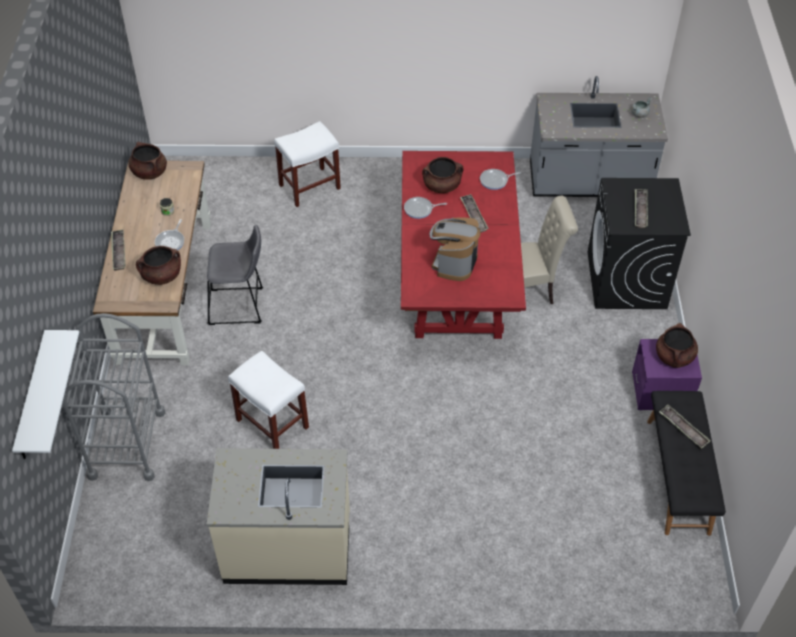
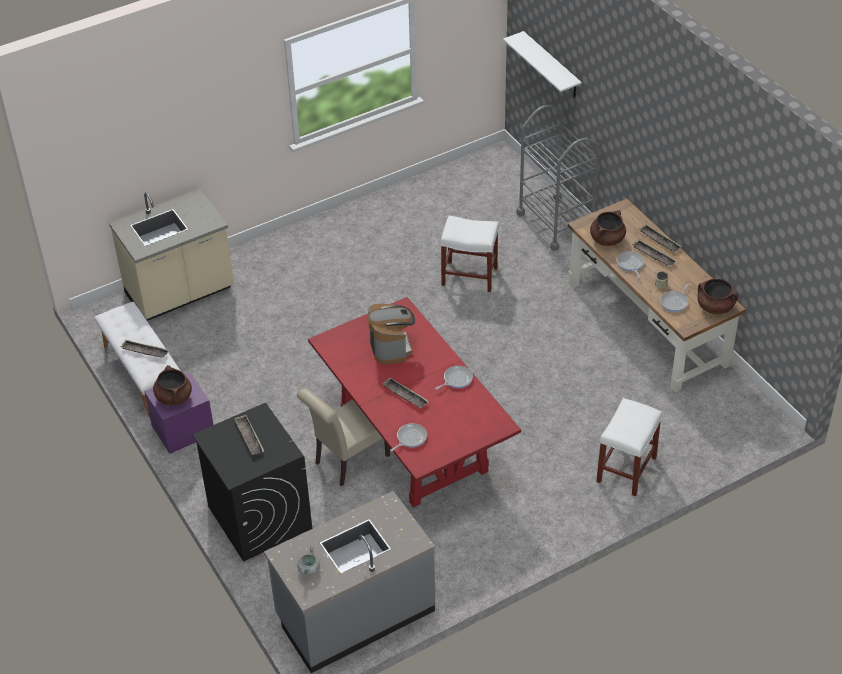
camera: 150 degrees right, 5 degrees down
(141, 240) = (653, 255): none -> tray
(175, 191) = (675, 302): none -> frying pan
(239, 306) = (576, 339): grey stool -> none
(288, 548) = (393, 219): beige counter -> beige counter (180, 293)
(442, 186) = (455, 410): brown cooking pot -> none
(678, 476) = (143, 374): black bench -> white bench

